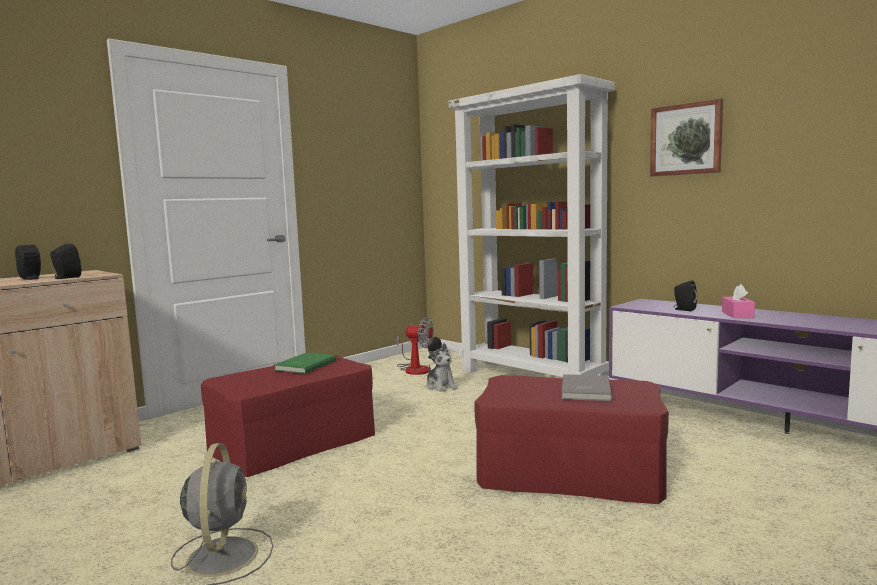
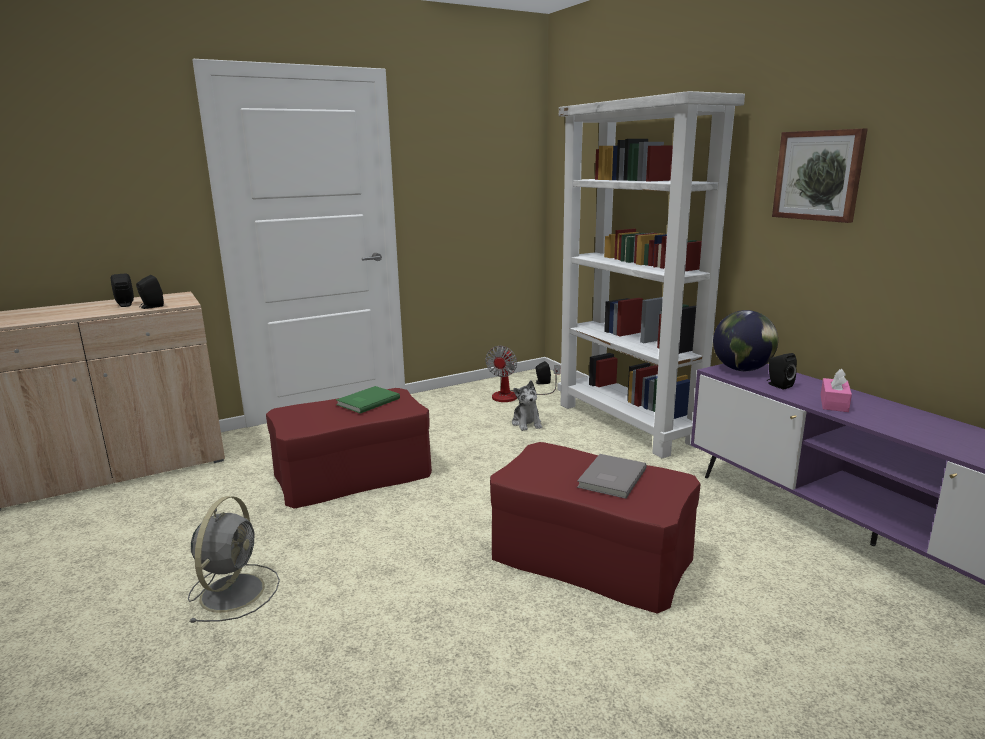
camera: 15 degrees right, 10 degrees up
(414, 369) = (513, 396): fan -> fan turned 75 degrees clockwise
(645, 304) = (742, 370): none -> globe

